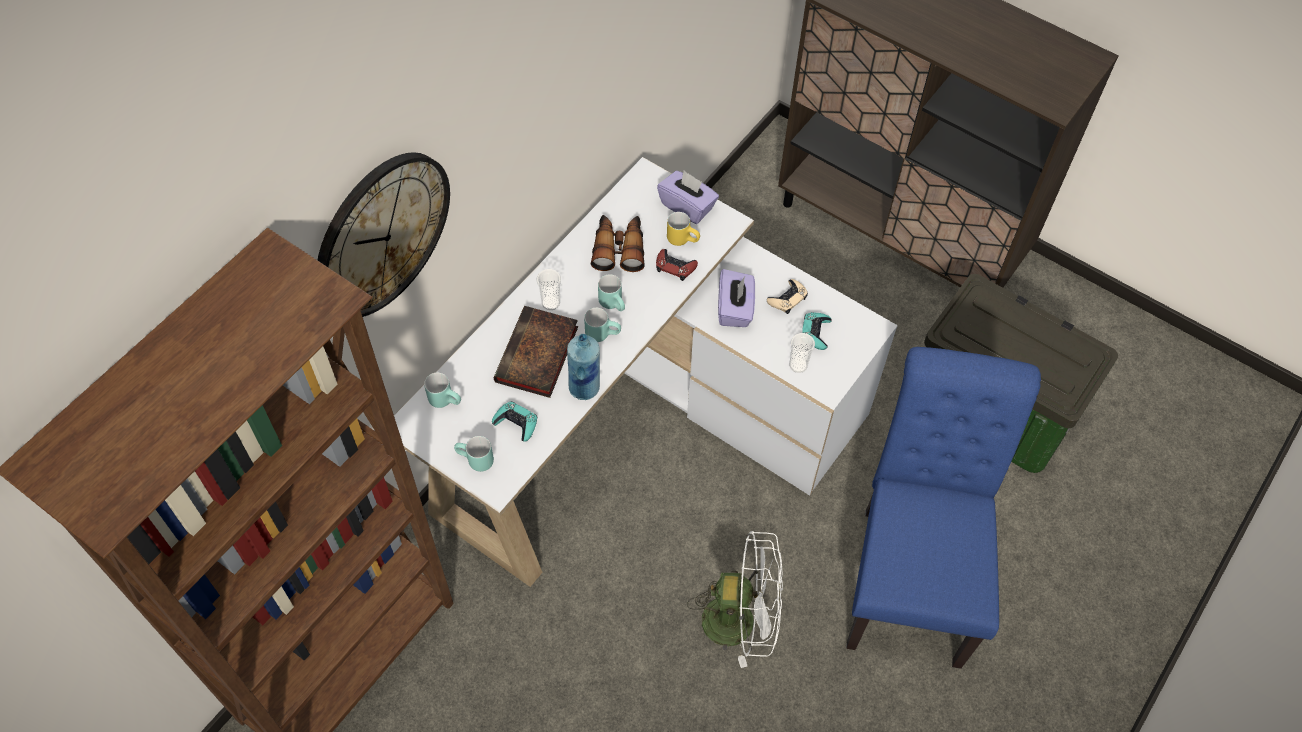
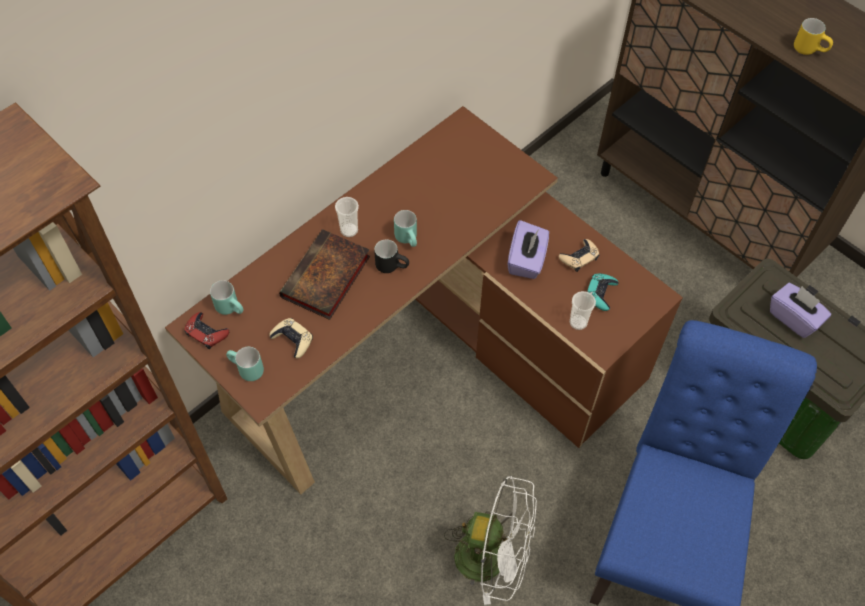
camera: 10 degrees right, 0 degrees up
(381, 234) = (164, 134): wall clock -> none
(516, 423) = (293, 340): turquoise game controller -> beige game controller
(585, 387) = (365, 315): blue bottle -> none
(603, 333) = (392, 265): turquoise mug -> black mug
(619, 248) = (424, 187): binoculars -> none
(639, 423) = (430, 356): white desk -> brown desk
(675, 267) = (473, 212): red game controller -> red game controller (206, 333)
(683, 239) = (487, 187): yellow mug -> yellow mug (810, 49)
(687, 206) = (496, 157): purple tissue box -> purple tissue box (794, 318)

